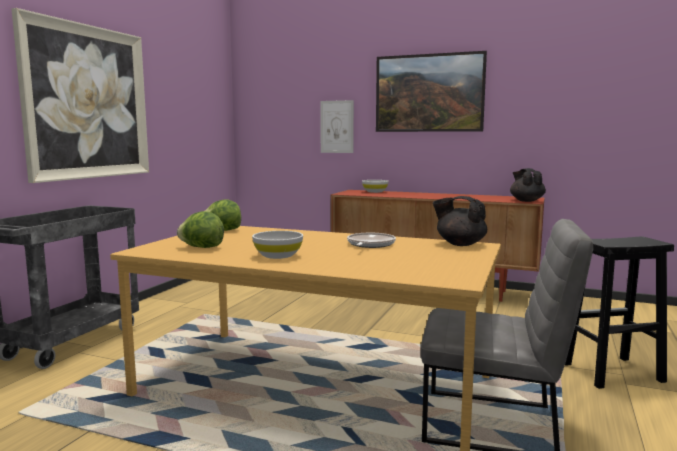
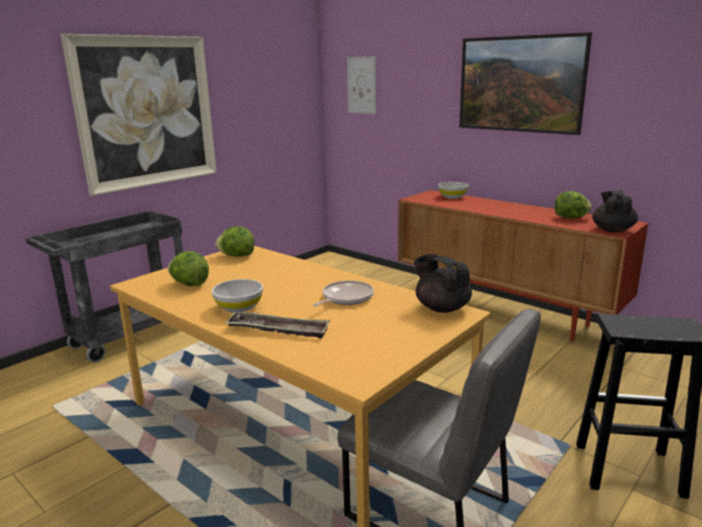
camera: 20 degrees right, 10 degrees up
(337, 126) = (420, 119): picture -> picture (361, 85)
(339, 264) = (278, 330): none -> tray
(486, 197) = (571, 218): none -> lettuce

